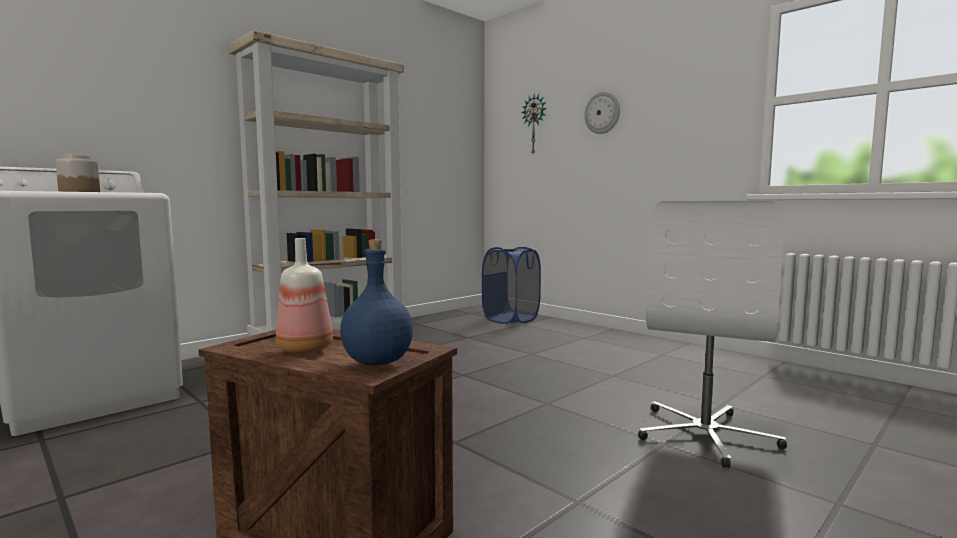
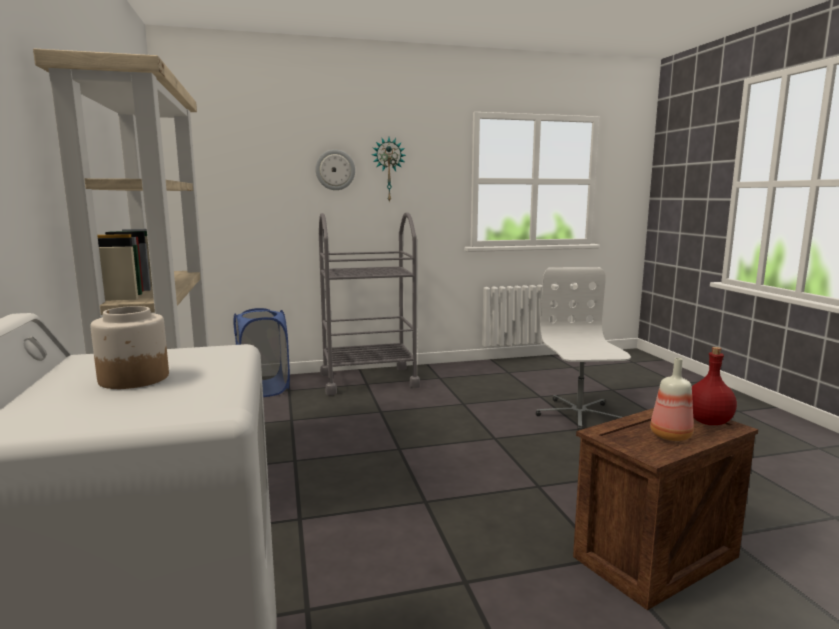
camera: 60 degrees left, 5 degrees up
(379, 362) = (708, 421): blue bottle -> red bottle
(535, 124) = (248, 171): wall clock -> wall clock (388, 169)
(593, 336) = (368, 380): none -> grey cart
(706, 434) = (578, 415): white office chair -> white office chair turned 150 degrees counterclockwise

